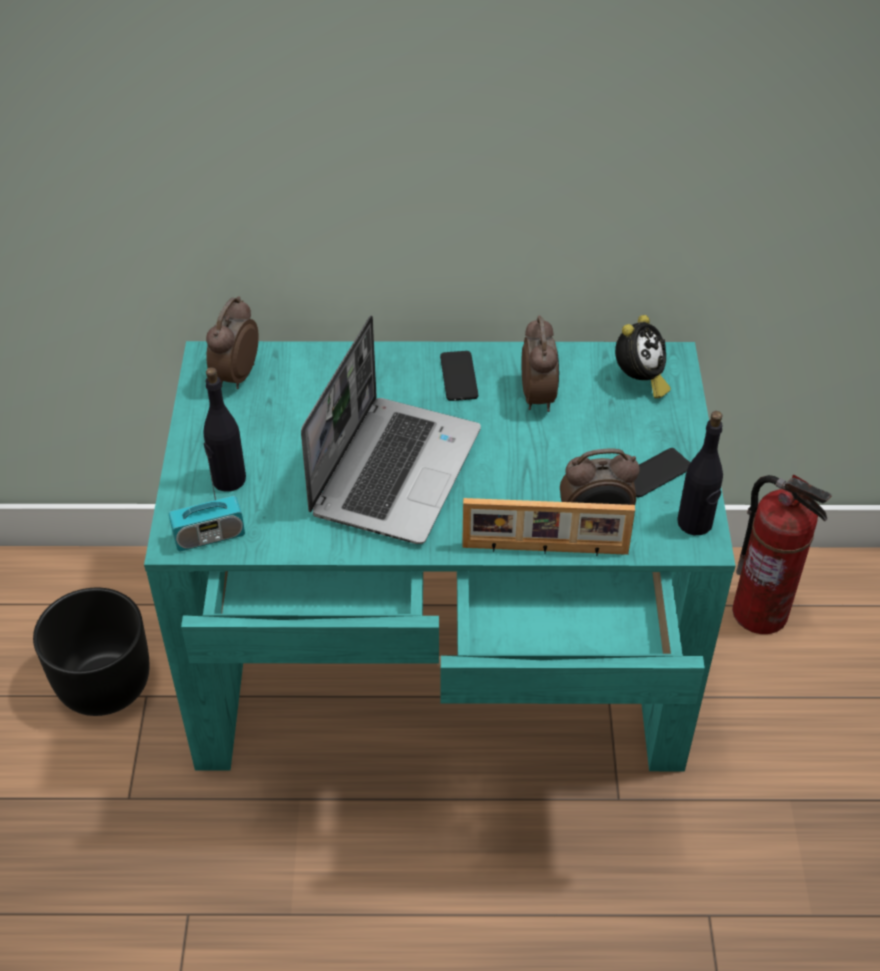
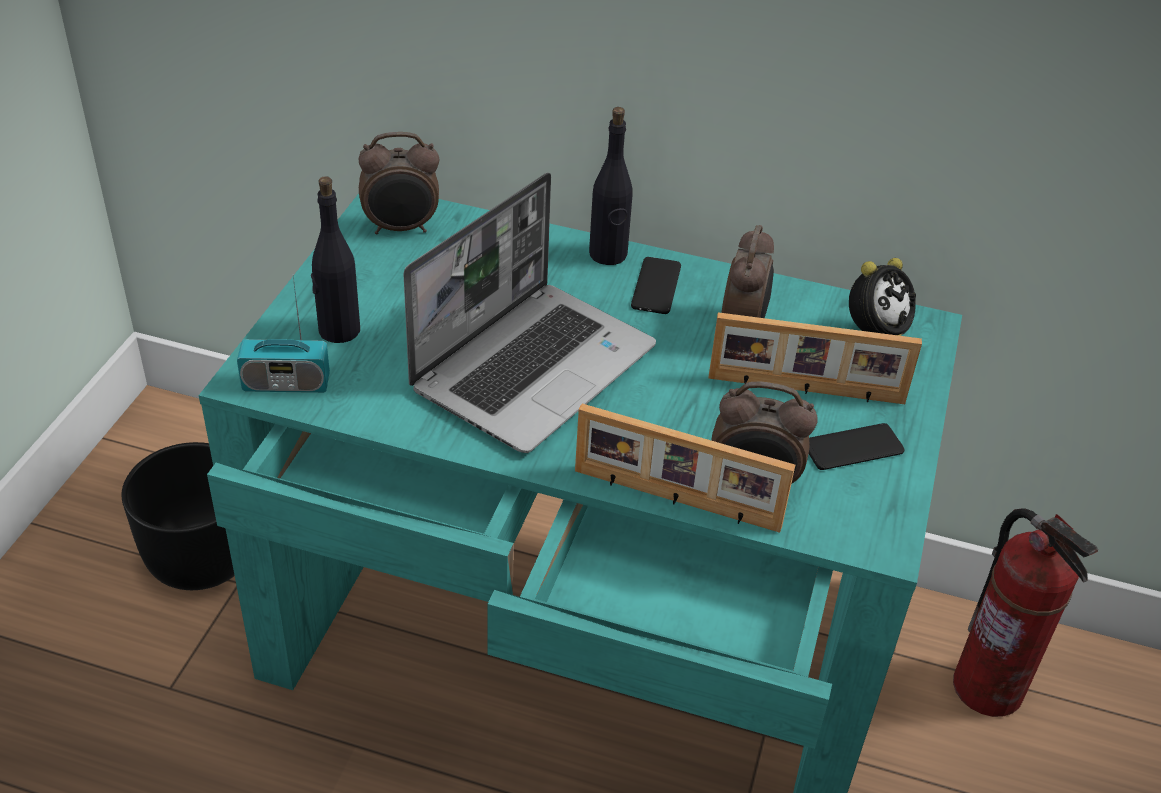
camera: 15 degrees right, 5 degrees down
(235, 376) = (401, 228): alarm clock -> alarm clock turned 135 degrees counterclockwise
(604, 436) = (806, 390): none -> picture frame
(695, 523) = (882, 518): black bottle -> black bottle (608, 254)

